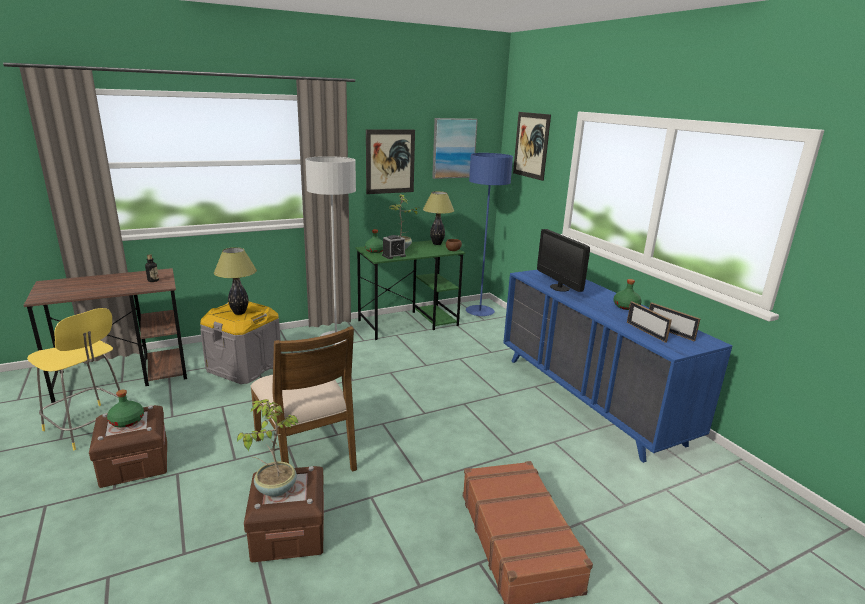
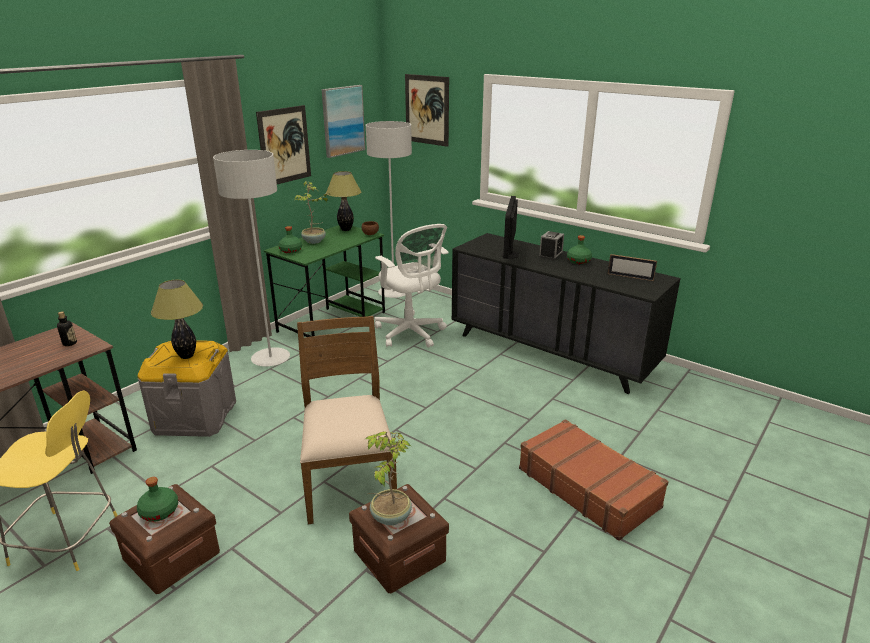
camera: 25 degrees left, 5 degrees up
(307, 453) = (349, 481): brown chair -> brown chair turned 135 degrees counterclockwise
(393, 255) = (317, 252): alarm clock -> alarm clock (550, 255)
(466, 348) = (411, 334): none -> white office chair
(480, 312) = (393, 293): blue floor lamp -> grey floor lamp
(559, 288) = (510, 255): monitor -> monitor turned 60 degrees clockwise
(589, 399) = (551, 352): blue dresser -> black dresser
(646, 332) = (614, 281): picture frame -> none

